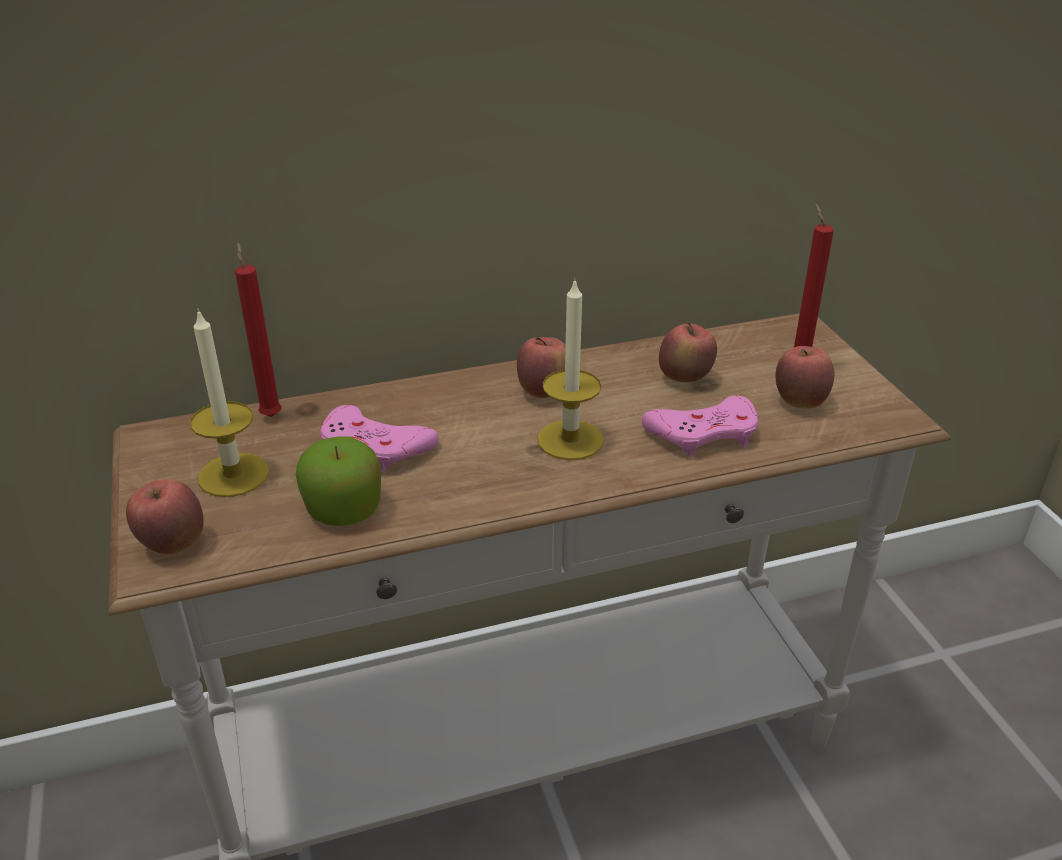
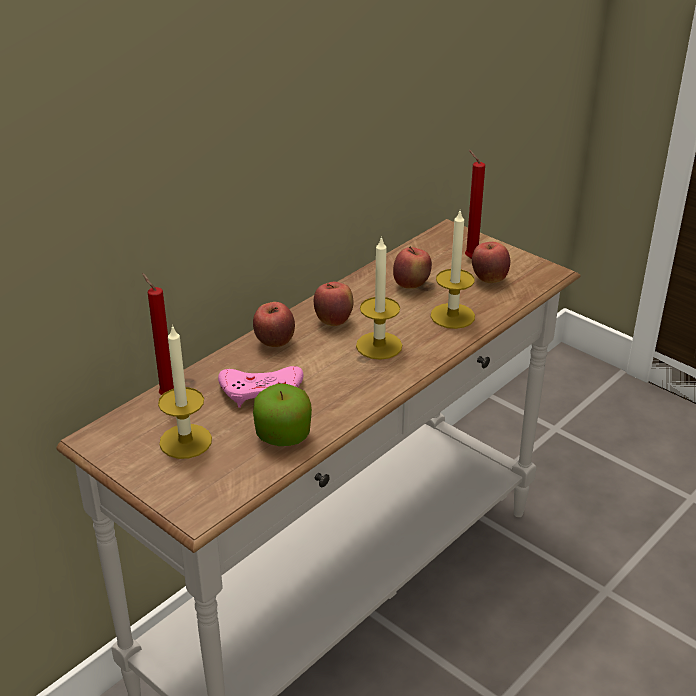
camera: 30 degrees left, 0 degrees up
(172, 544) = (195, 496): apple -> apple (275, 343)
(704, 433) = (452, 316): pink game controller -> candle

